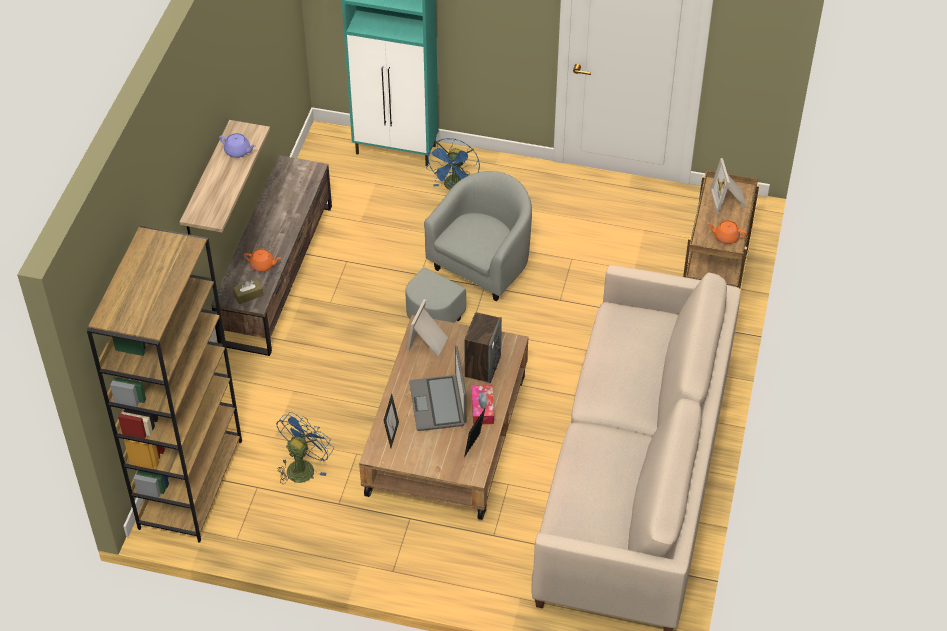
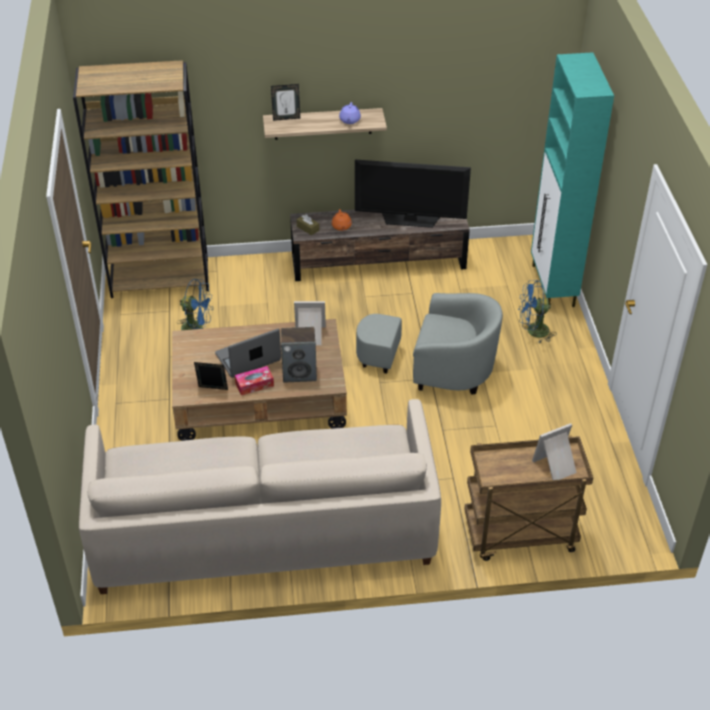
camera: 70 degrees right, 5 degrees down
(284, 205) = (410, 219): none -> television
(392, 435) = (206, 341): picture frame -> picture frame (286, 118)
(725, 237) = (503, 474): orange teapot -> none

